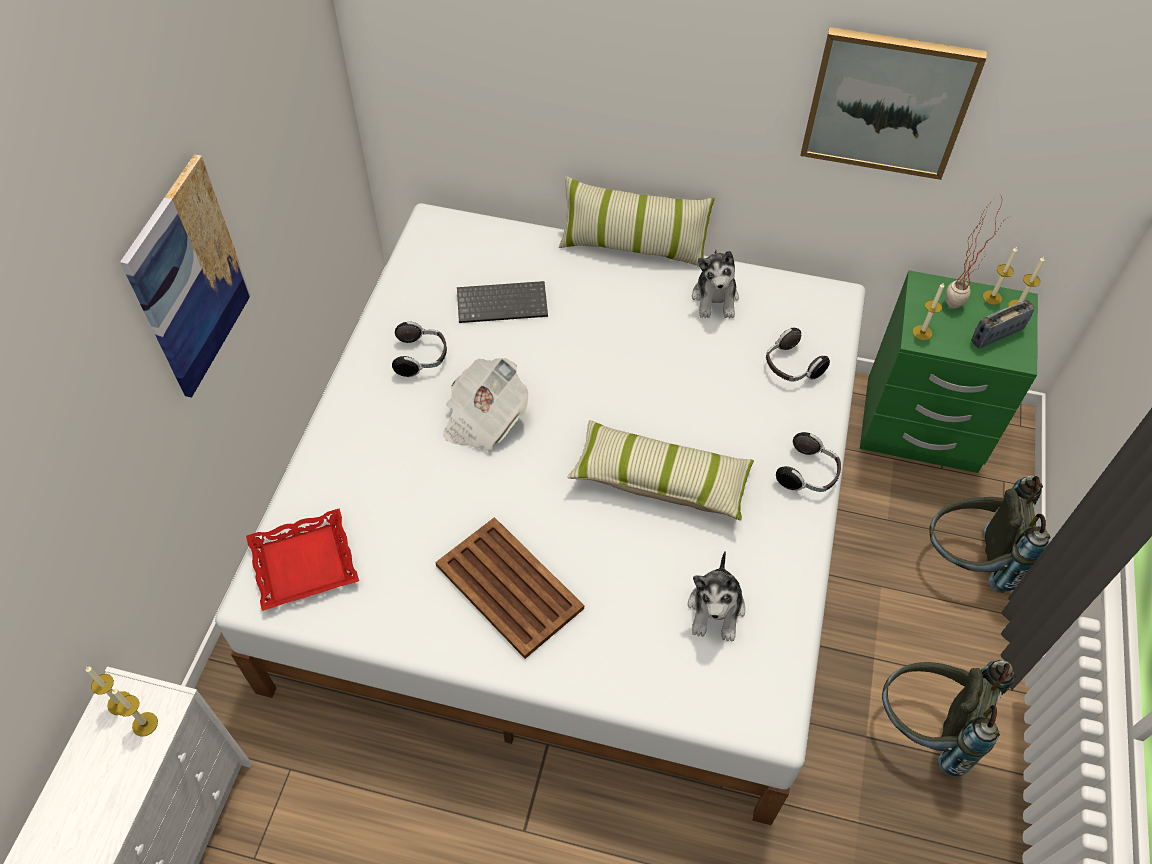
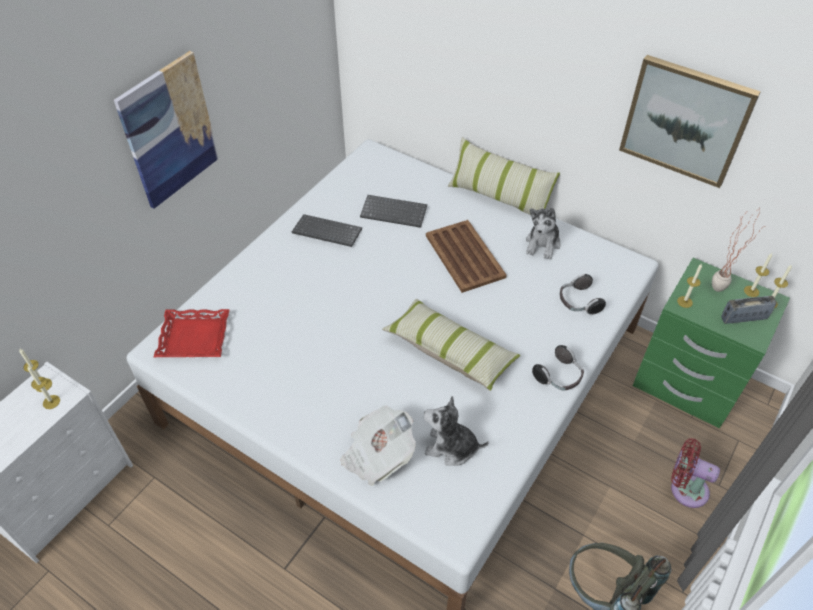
camera: 20 degrees right, 5 degrees down
(421, 358) = (326, 232): headphones -> keyboard
(483, 419) = (348, 280): newspaper -> newspaper (377, 455)
(508, 585) = (316, 389): brown tray -> brown tray (464, 255)
(716, 609) = (451, 447): plush toy -> plush toy turned 75 degrees clockwise
(967, 560) = (685, 488): grey backpack -> red fan

